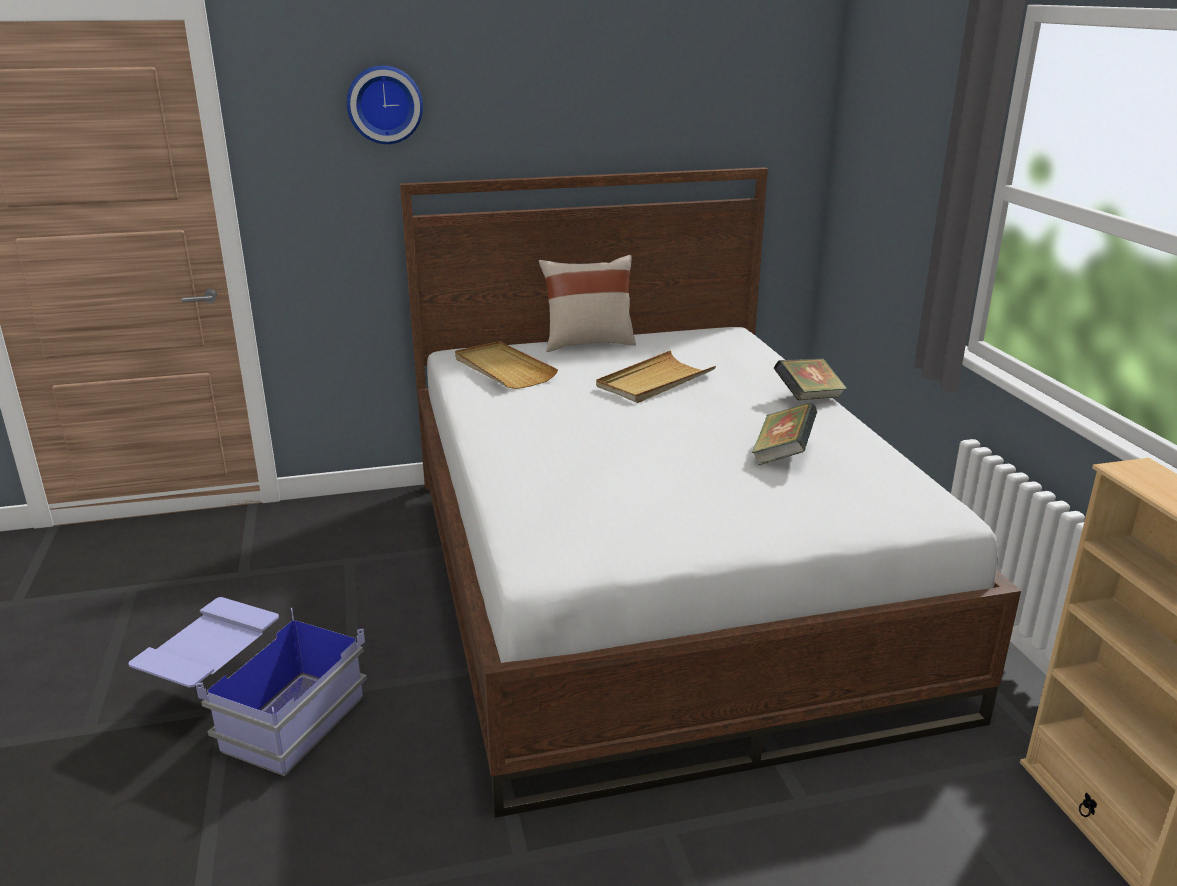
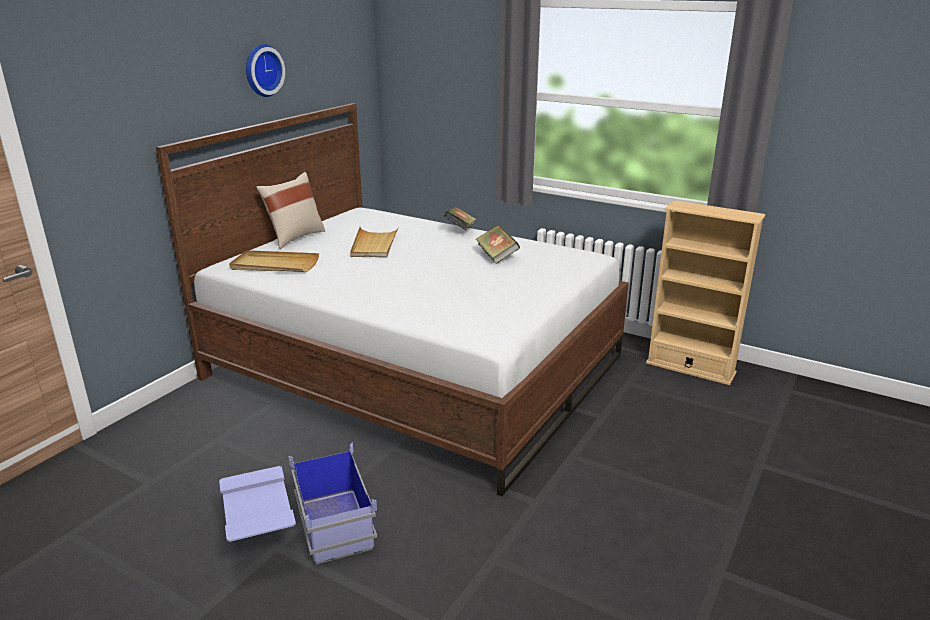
camera: 45 degrees left, 0 degrees up
(384, 104) = (135, 86): wall clock -> wall clock (262, 70)

